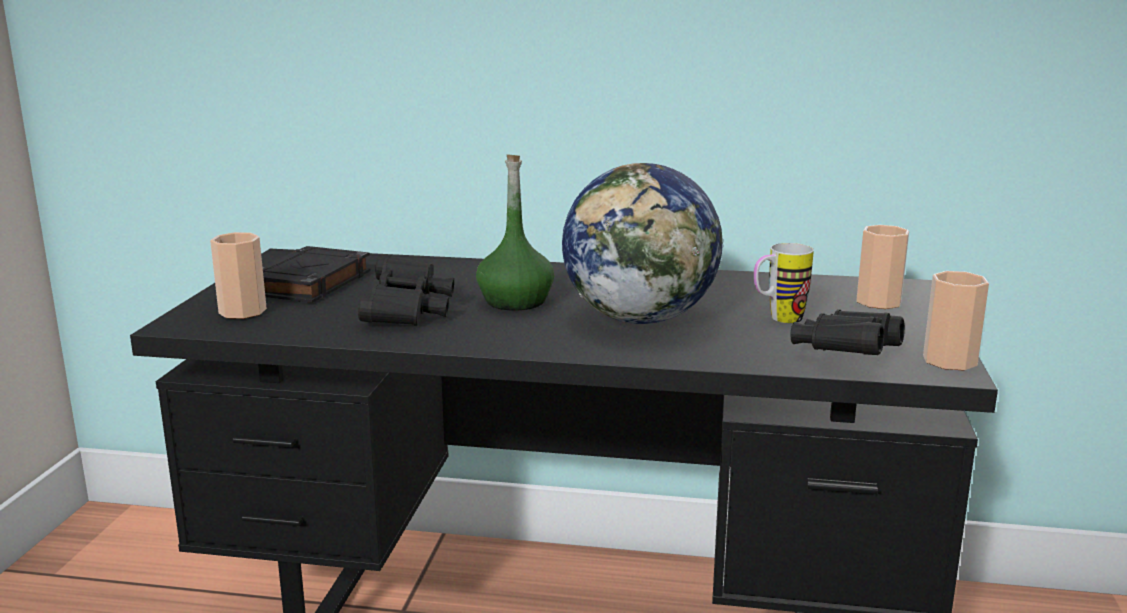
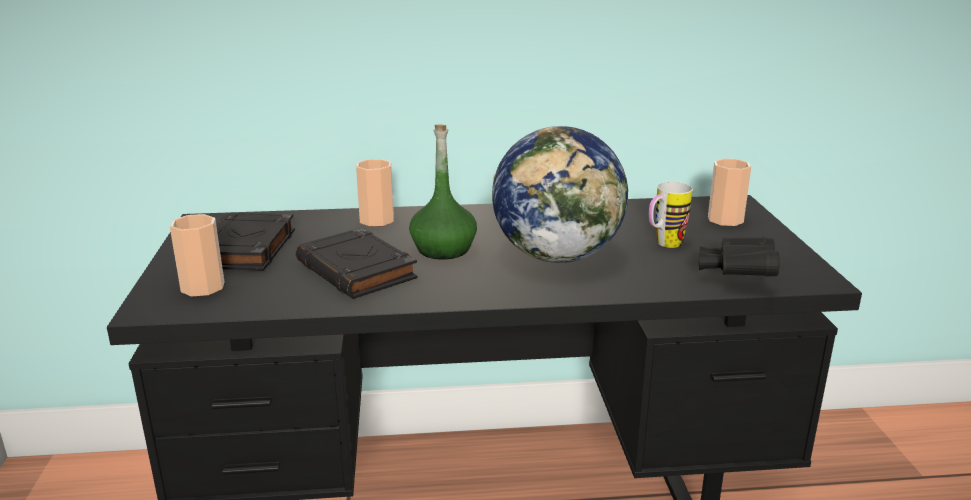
camera: 15 degrees left, 5 degrees up
(408, 312) = (357, 271): black binoculars -> black book
(949, 361) = (812, 270): cup -> cup (377, 220)

